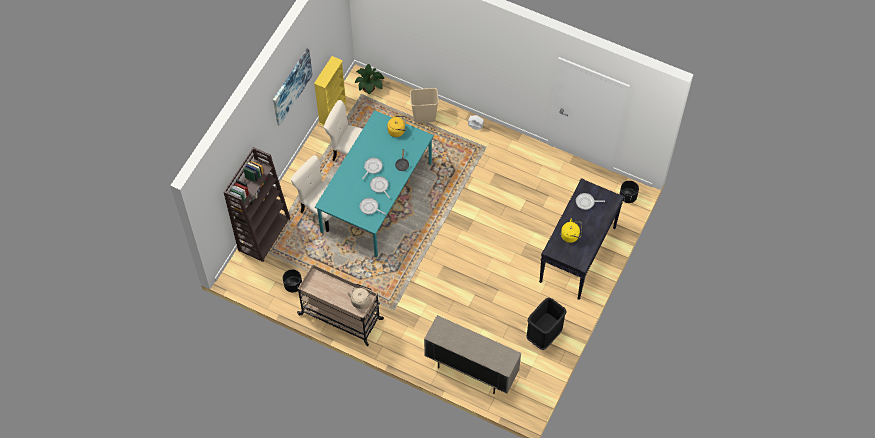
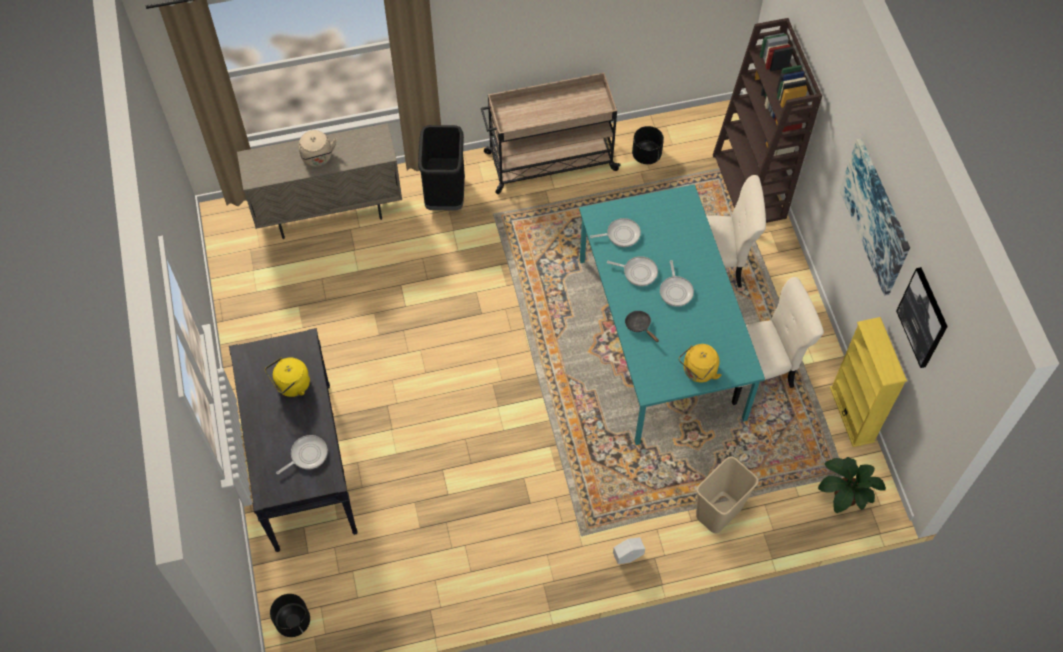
camera: 140 degrees right, 0 degrees up
(322, 38) = (923, 317): none -> picture
(360, 300) = (515, 121): beige kettle -> beige kettle (318, 158)
(544, 336) = (266, 318): black trash can -> black trash can (444, 194)

